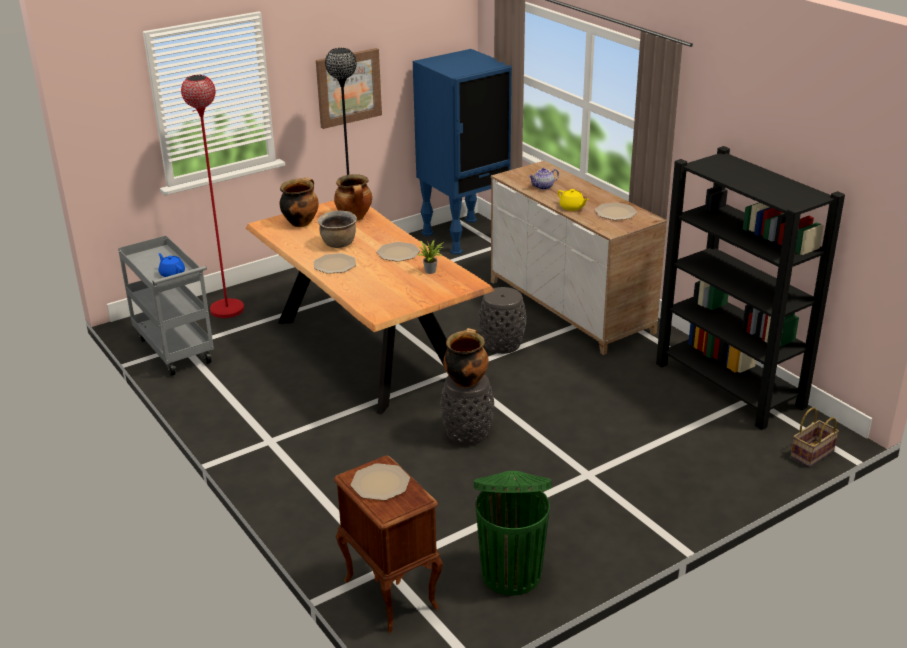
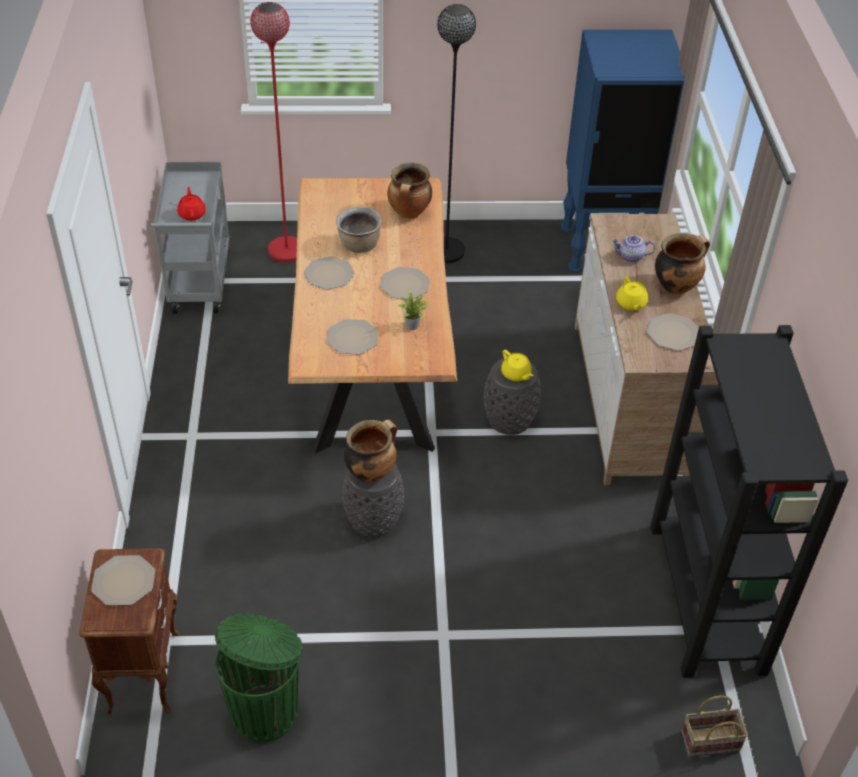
camera: 30 degrees right, 15 degrees up
(172, 274) = (192, 214): blue teapot -> red teapot
(301, 222) = (351, 198): cooking pot -> cooking pot (676, 286)
(348, 87) = (489, 43): picture -> none
(395, 291) = (353, 338): none -> plate
(505, 296) = (516, 374): none -> yellow teapot

